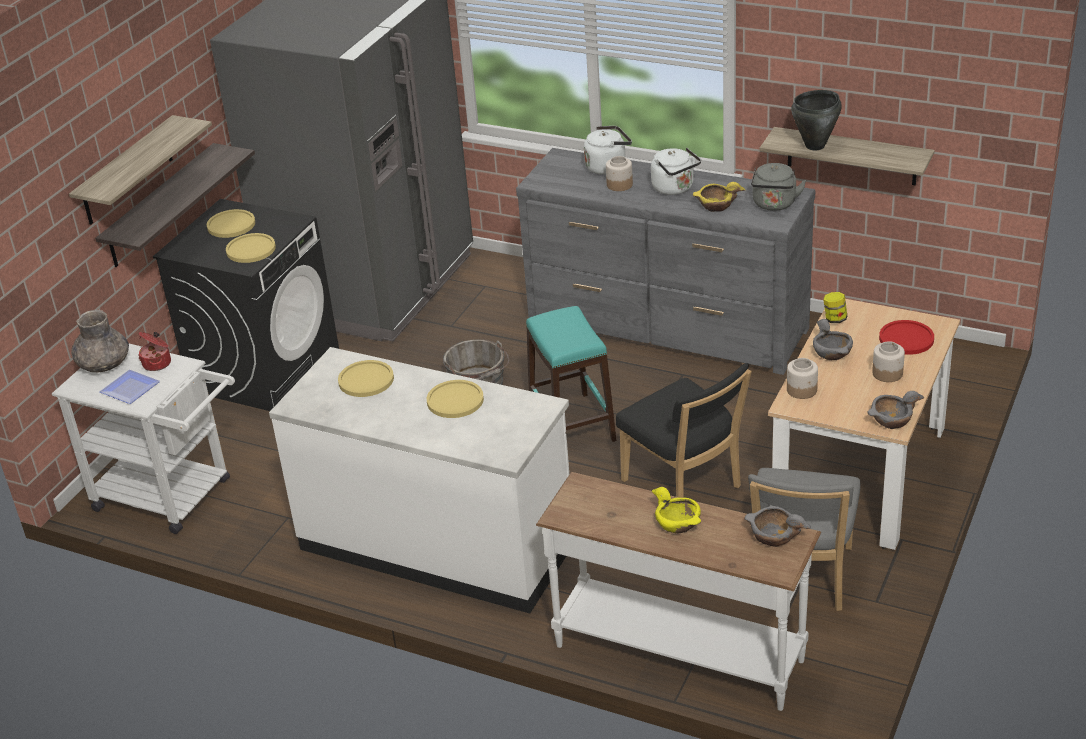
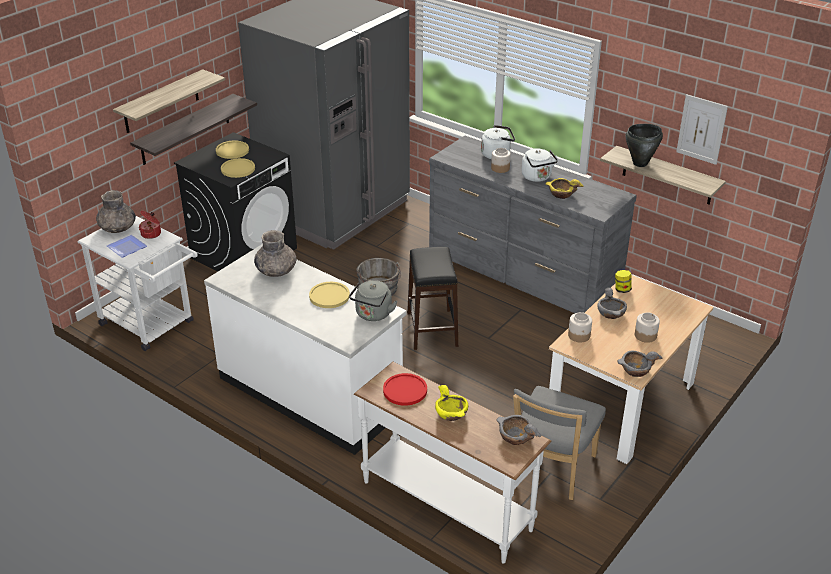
camera: 10 degrees right, 0 degrees up
(366, 380) = (276, 270): yellow plate -> grey vase
(572, 424) = (432, 329): turquoise stool -> black stool
(685, 487) = (494, 388): black chair -> none
(774, 204) = (603, 200): grey kettle -> grey kettle (373, 315)
(892, 86) = (701, 129): none -> picture
(906, 339) = (668, 313): red plate -> red plate (405, 390)

